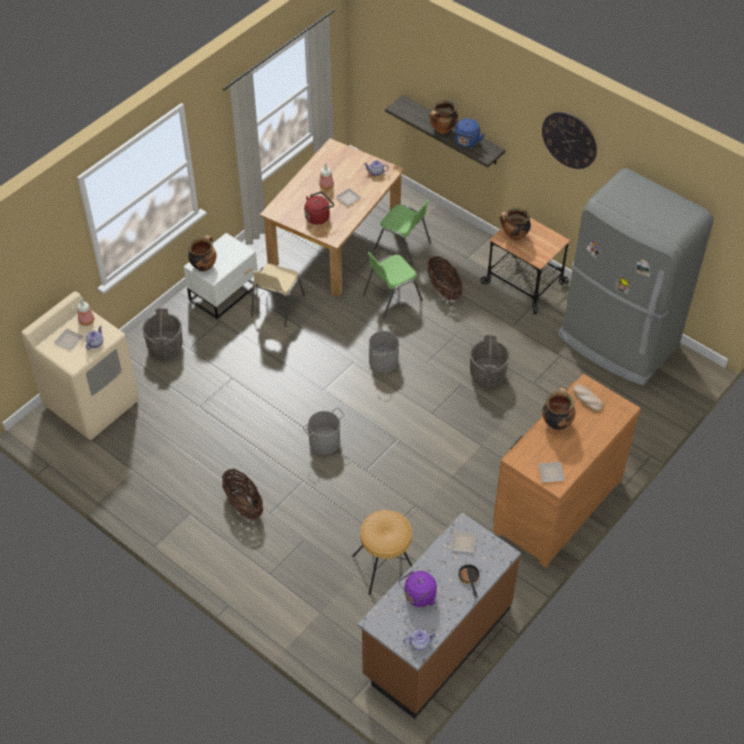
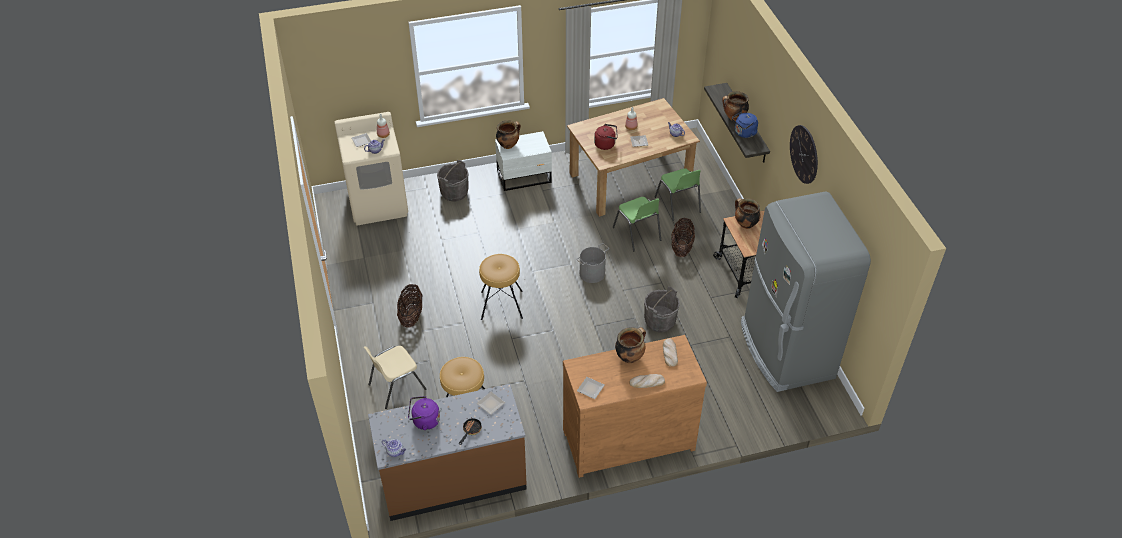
camera: 35 degrees right, 5 degrees down
(276, 306) = (551, 202): beige chair -> beige chair (396, 387)
(324, 441) = (501, 304): grey bucket -> brown stool
(391, 297) = (637, 234): green chair -> green chair turned 120 degrees counterclockwise
(593, 438) = (647, 382): none -> bread

